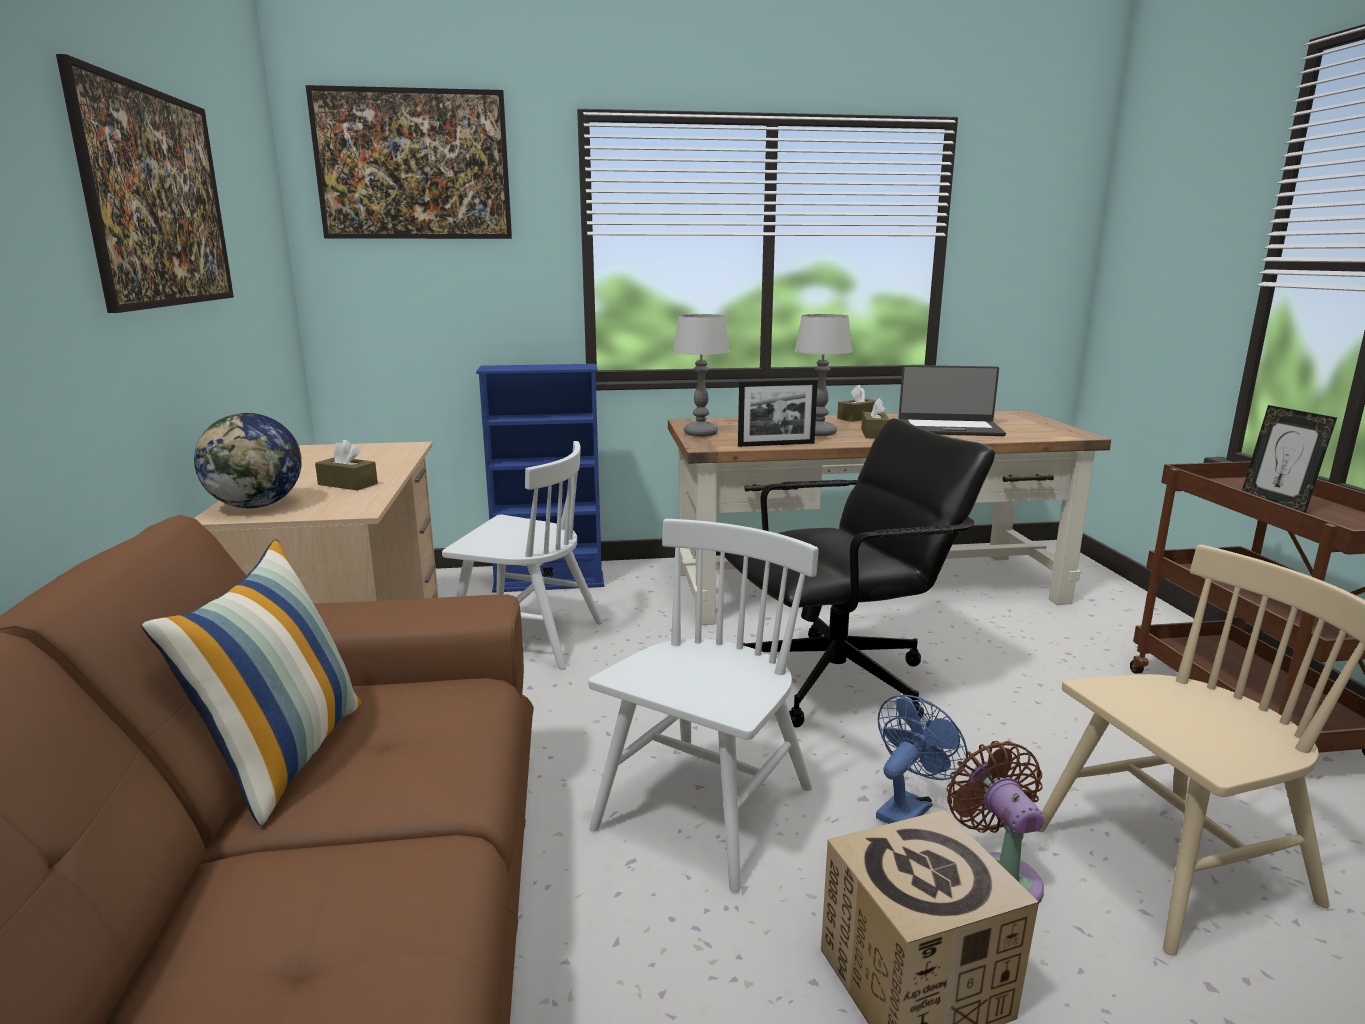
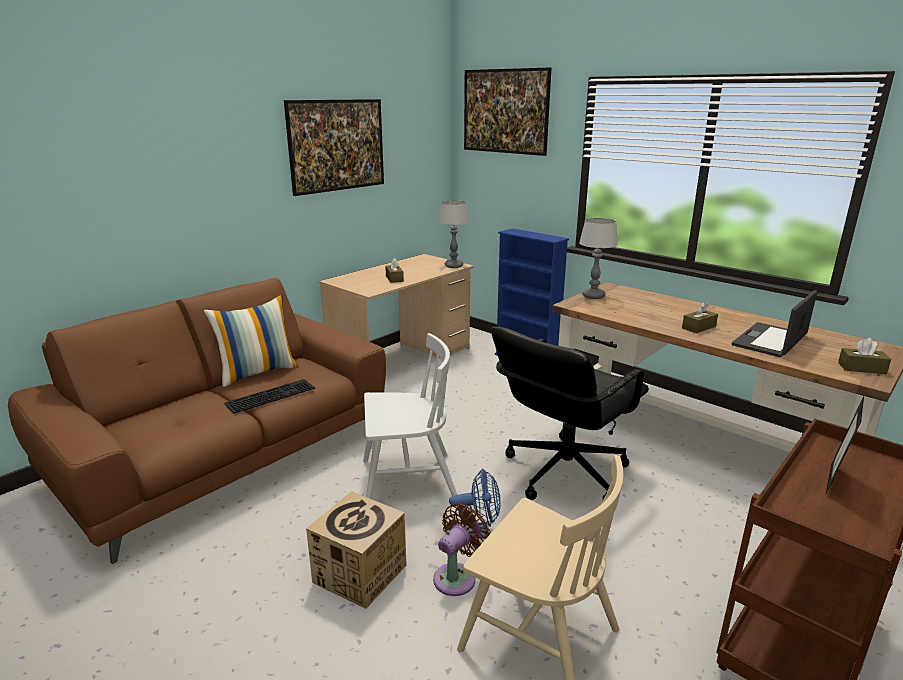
camera: 50 degrees right, 5 degrees up
(257, 506) = (350, 279): globe -> none
(426, 773) = (271, 395): none -> keyboard
(526, 638) = (471, 381): white chair -> none
(776, 444) = (612, 315): picture frame -> none
(819, 433) = (663, 316): table lamp -> table lamp (453, 266)
(839, 683) = (563, 472): black office chair -> black office chair turned 105 degrees clockwise
(857, 418) = (730, 313): brown tissue box -> brown tissue box (861, 368)
(949, 428) = (771, 341): laptop -> laptop turned 75 degrees clockwise

